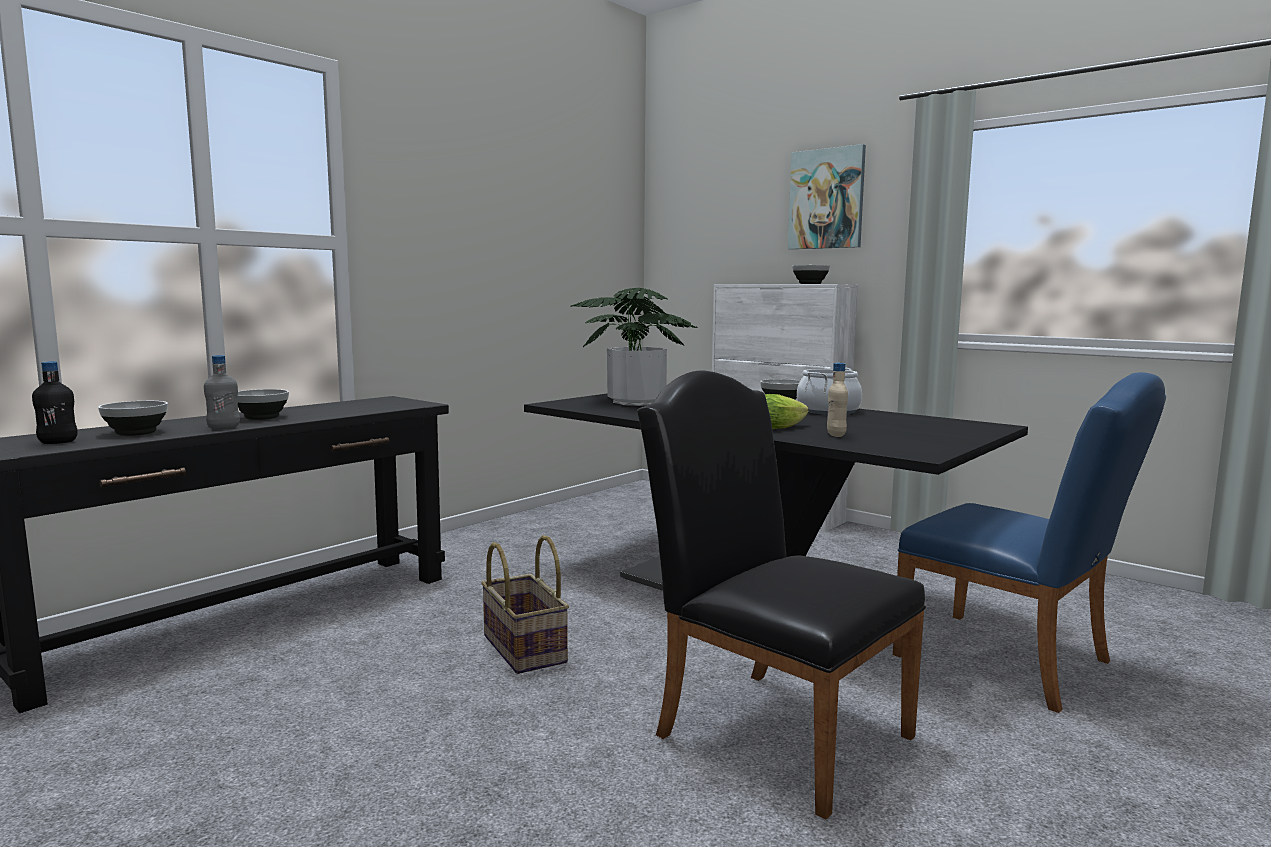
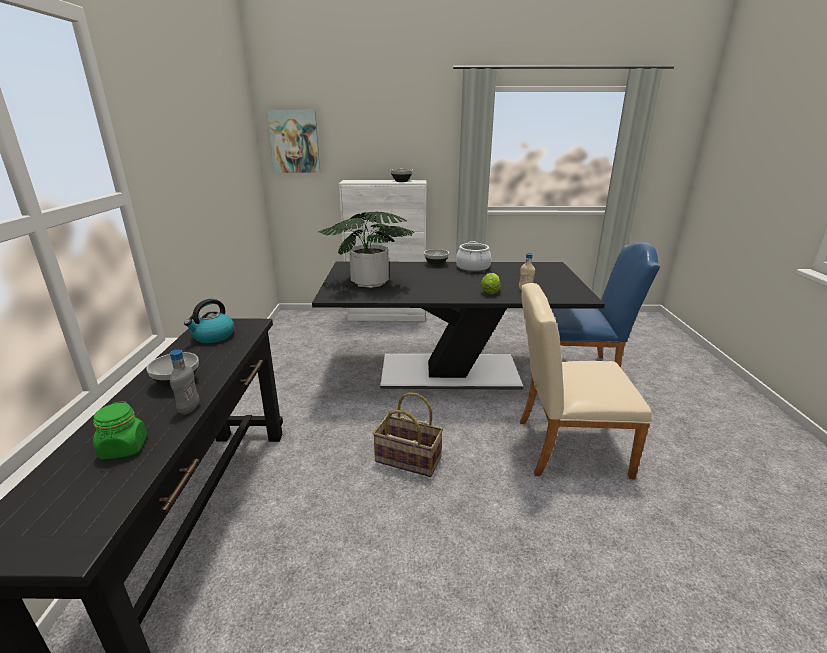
camera: 40 degrees left, 15 degrees up
(58, 442) = (85, 497): black bottle -> none
(136, 432) = (124, 448): bowl -> green jar
(366, 404) = (213, 336): none -> kettle
(770, 728) = (563, 447): black chair -> beige chair
(826, 199) = (402, 125): picture -> picture (294, 141)

